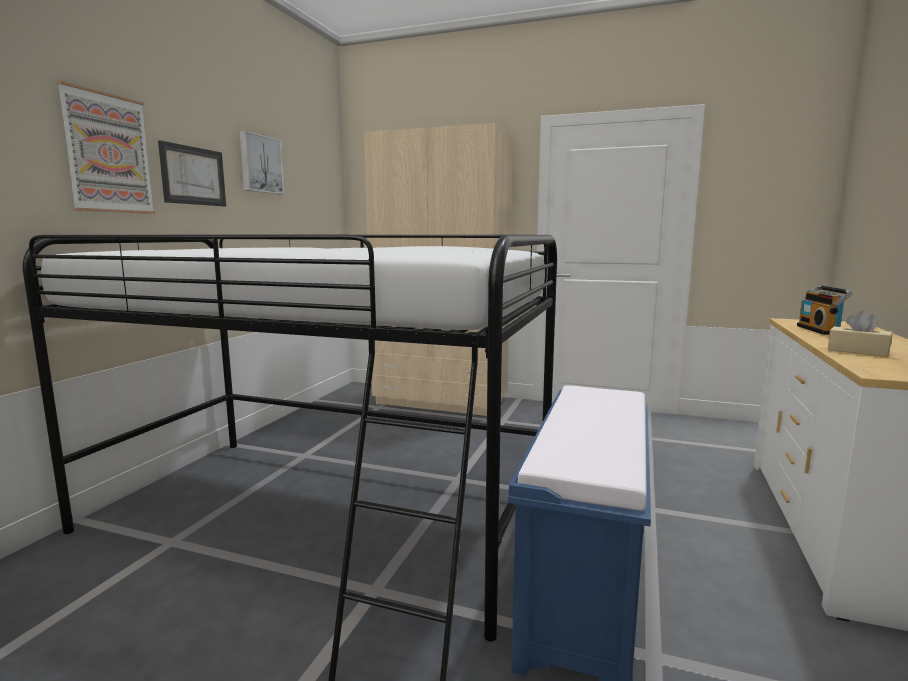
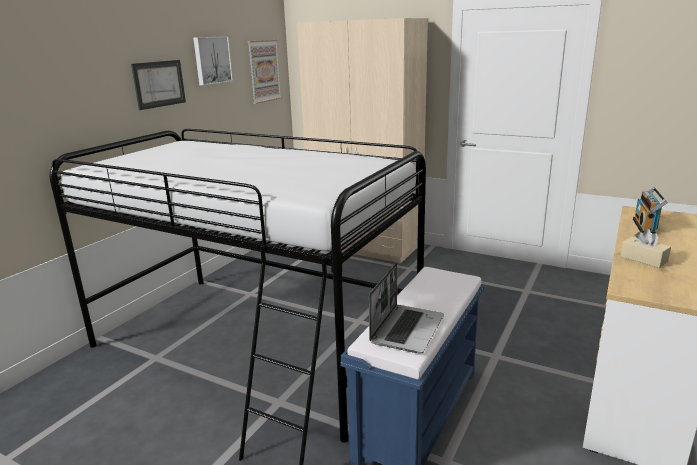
camera: 10 degrees right, 10 degrees up
(108, 153) = (96, 84): picture -> picture (264, 71)
(591, 446) = (406, 329): none -> laptop

